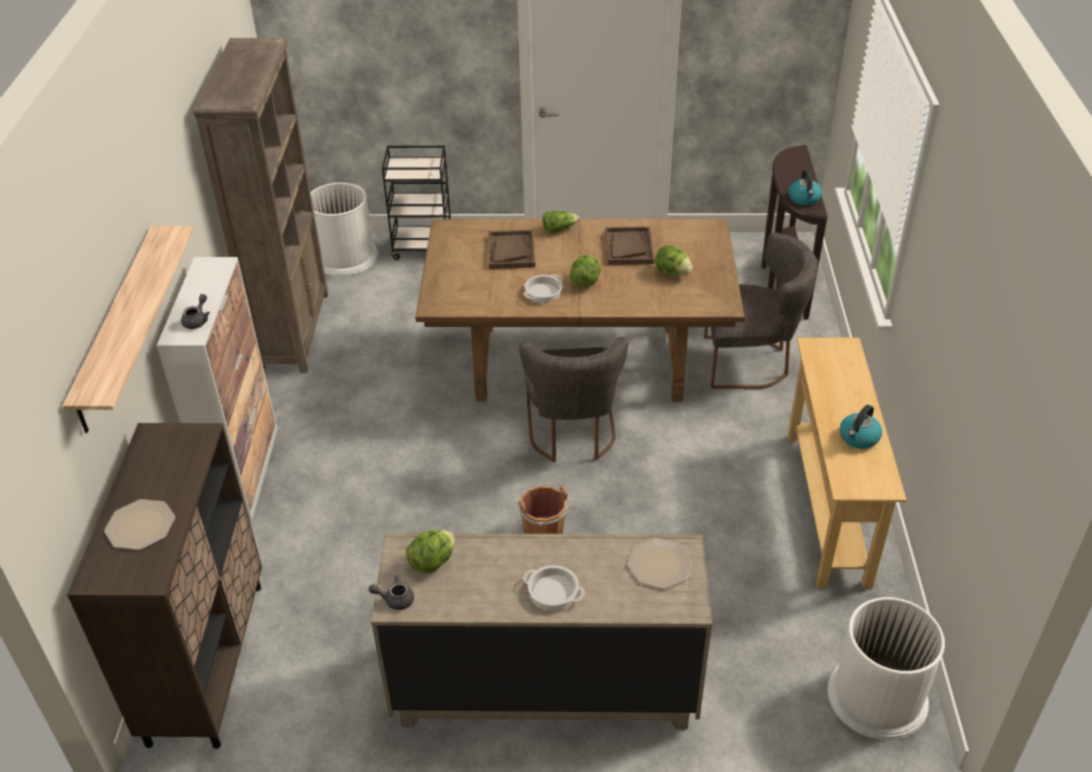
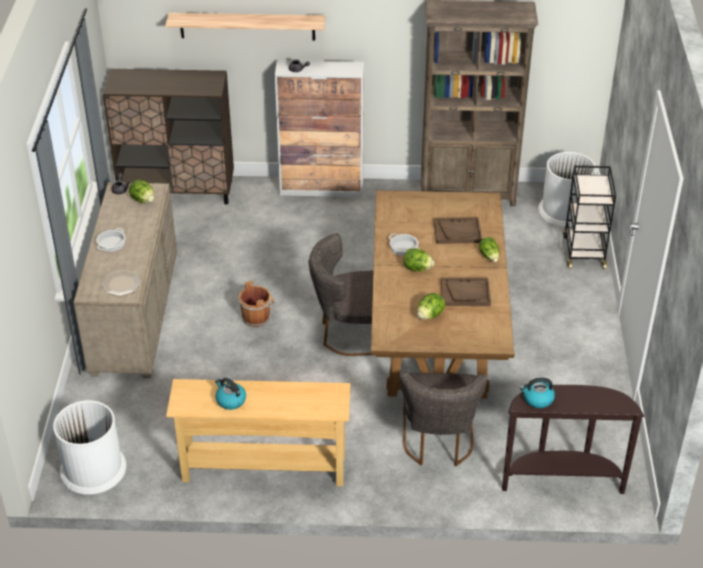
camera: 90 degrees right, 0 degrees up
(140, 526) = (149, 81): plate -> none

